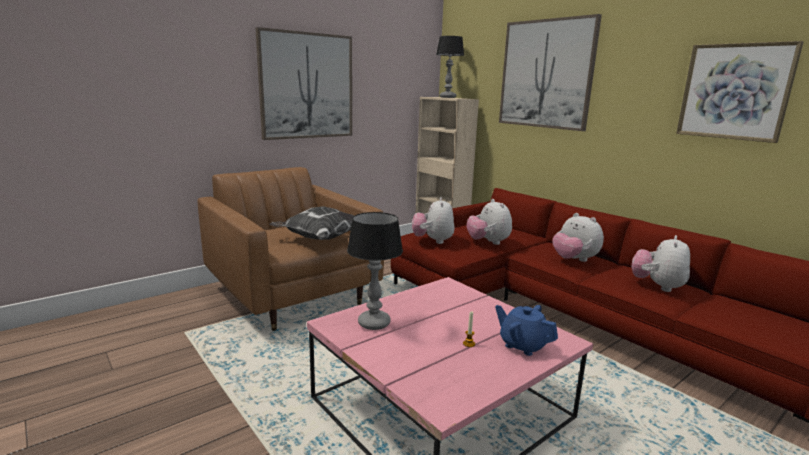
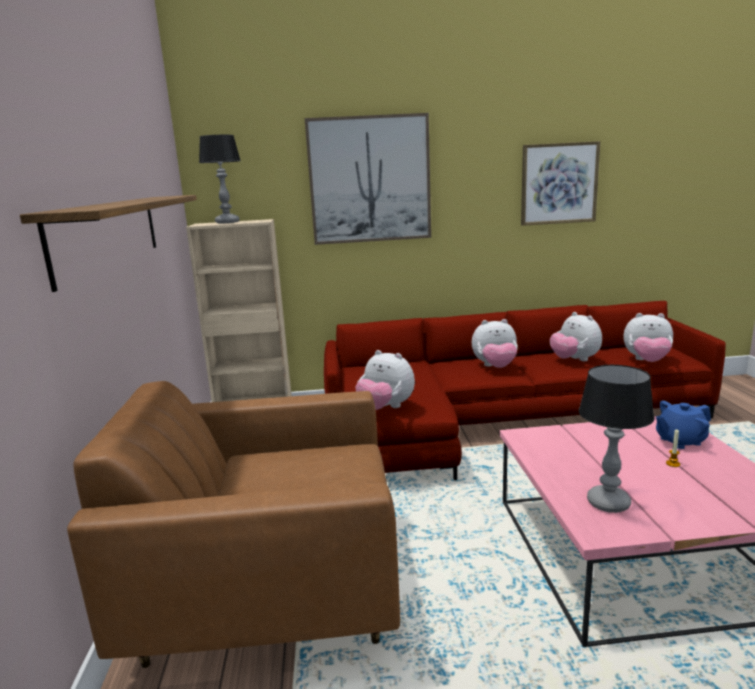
camera: 55 degrees left, 0 degrees up
(307, 86) = (109, 234): picture -> shelf
(320, 239) = (339, 469): pillow -> none
(488, 242) = (418, 384): plush toy -> plush toy (647, 361)

